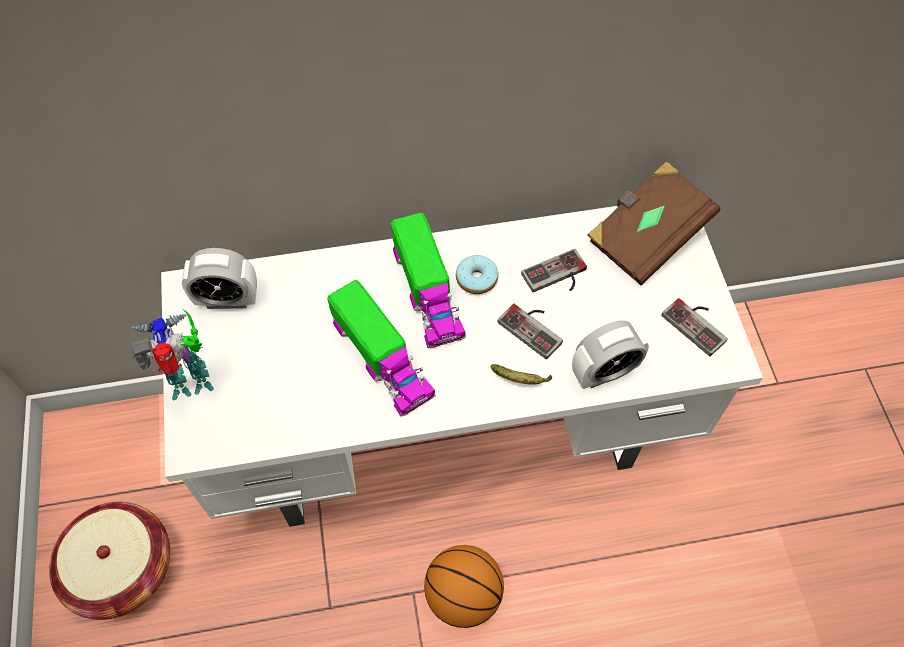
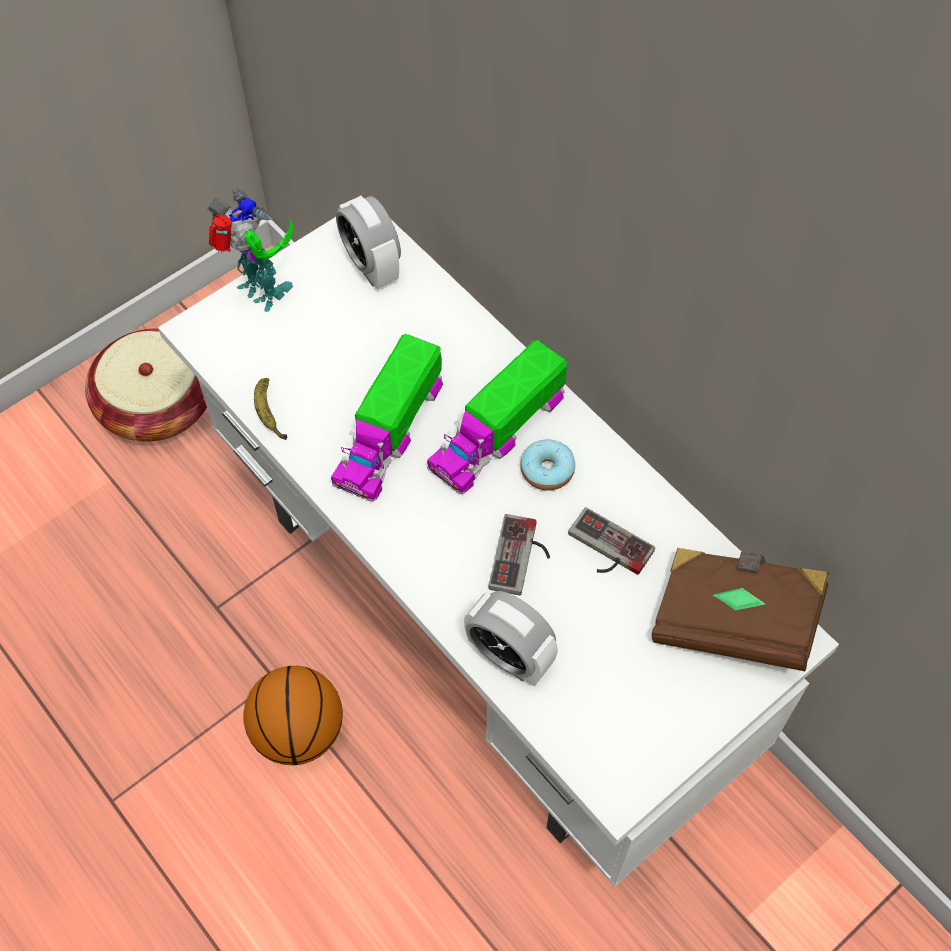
camera: 60 degrees right, 0 degrees up
(520, 379) = (446, 575): banana -> banana (269, 413)
(698, 323) = (645, 732): game controller -> none

